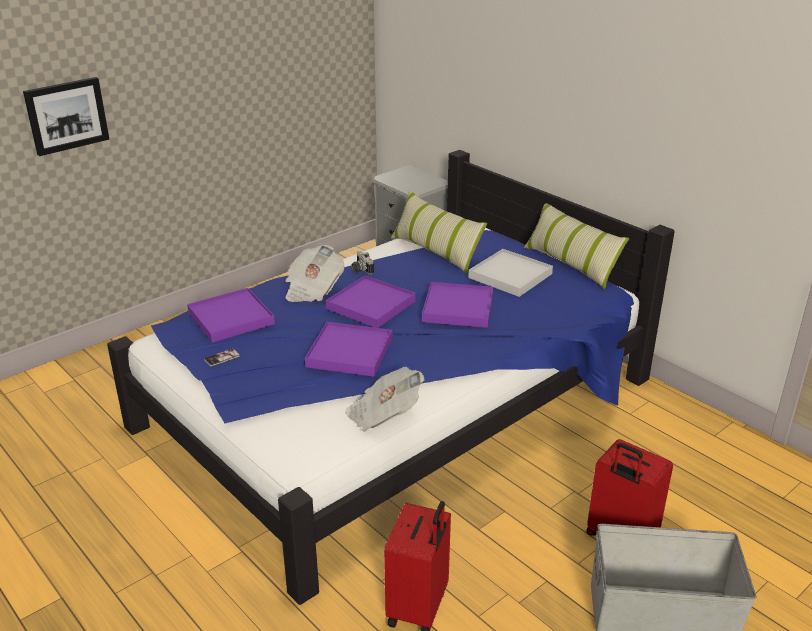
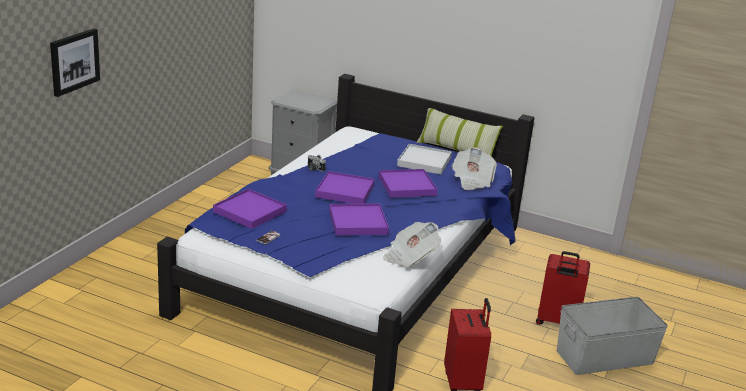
camera: 25 degrees left, 5 degrees down
(312, 289) = (292, 186): newspaper -> newspaper (472, 181)
(436, 251) = (357, 151): pillow -> none

